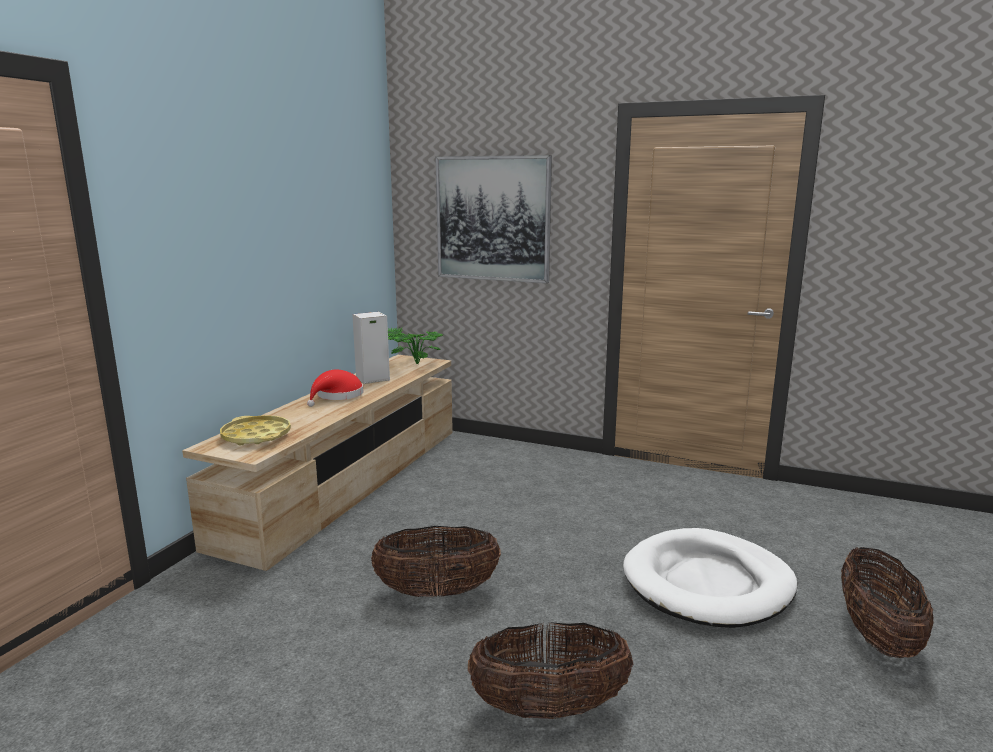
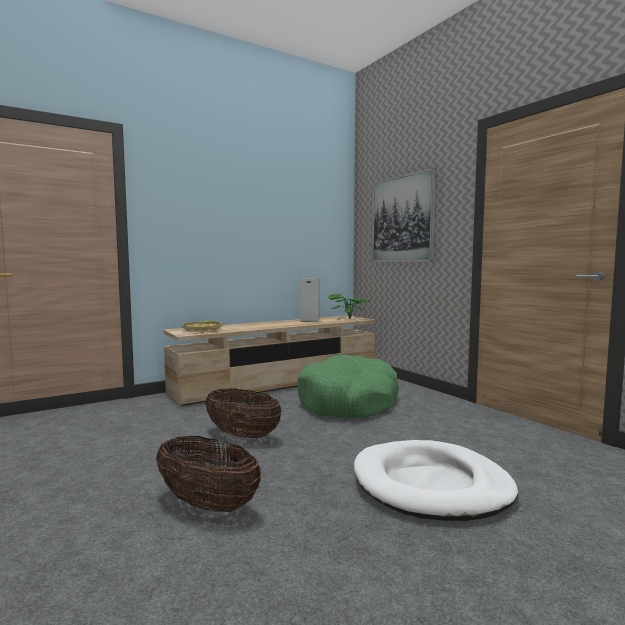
camera: 35 degrees right, 10 degrees down
(337, 396) = (275, 323): red hat -> none
(486, 493) = (348, 402): none -> green dog bed
(877, 635) = (550, 573): basket -> none

